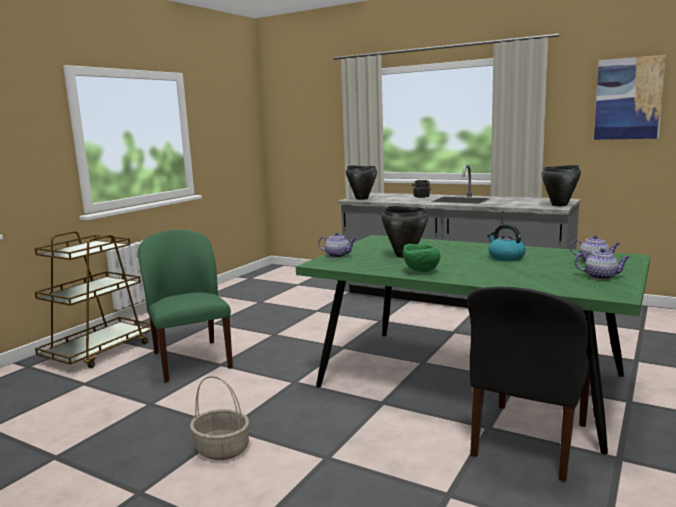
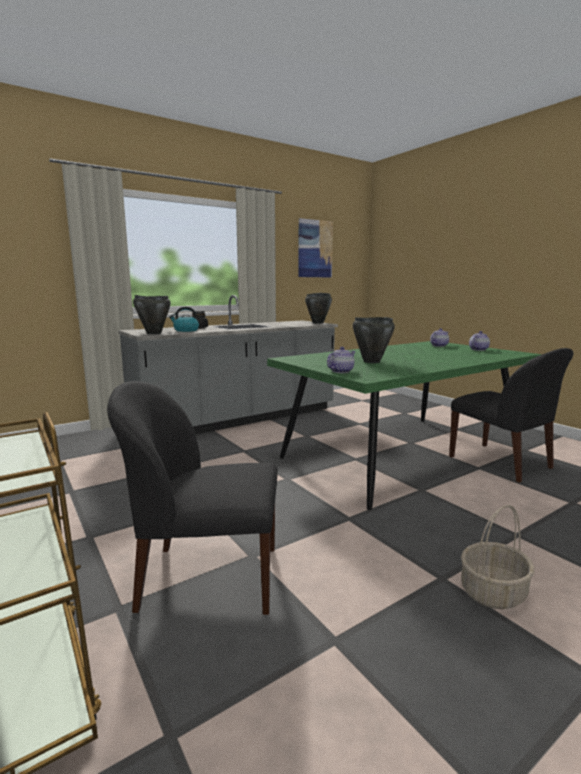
camera: 65 degrees left, 0 degrees up
(191, 360) = (207, 578): green chair -> black chair
(420, 271) = (432, 365): green bowl -> none
(505, 257) = (409, 351): kettle -> kettle (186, 330)

